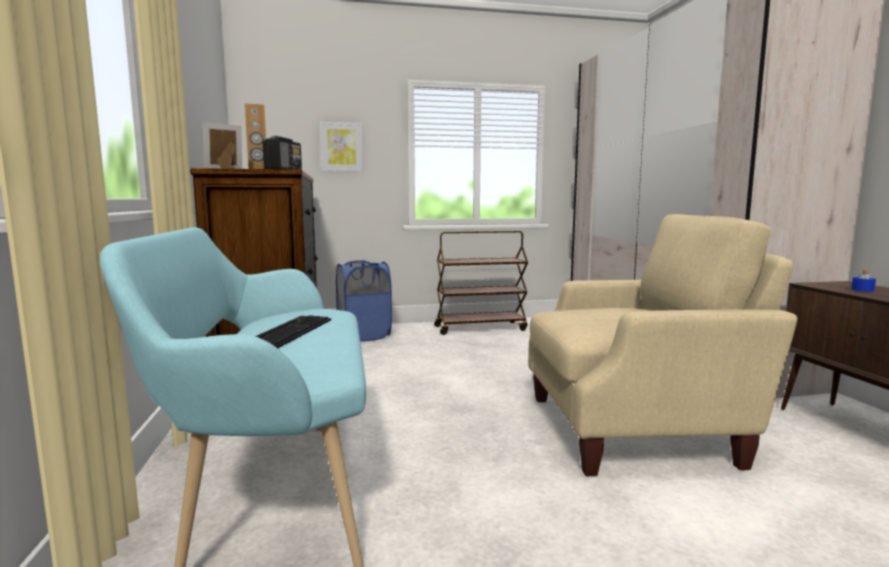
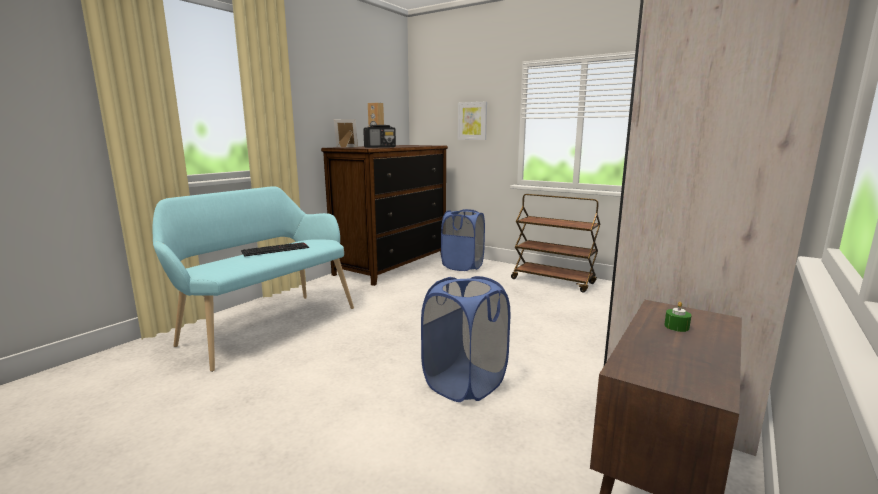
camera: 45 degrees right, 5 degrees up
(634, 429) = (465, 383): beige armchair -> blue laundry basket
(862, 290) = (676, 326): blue candle -> green candle

